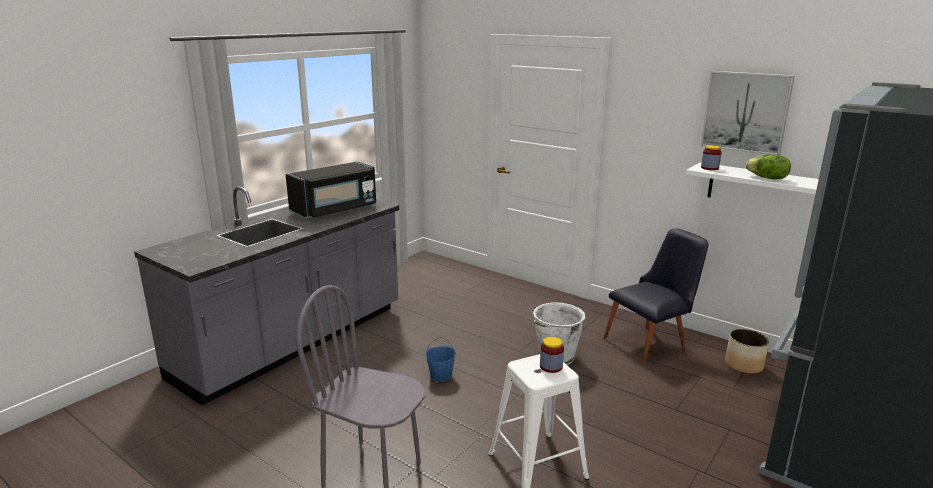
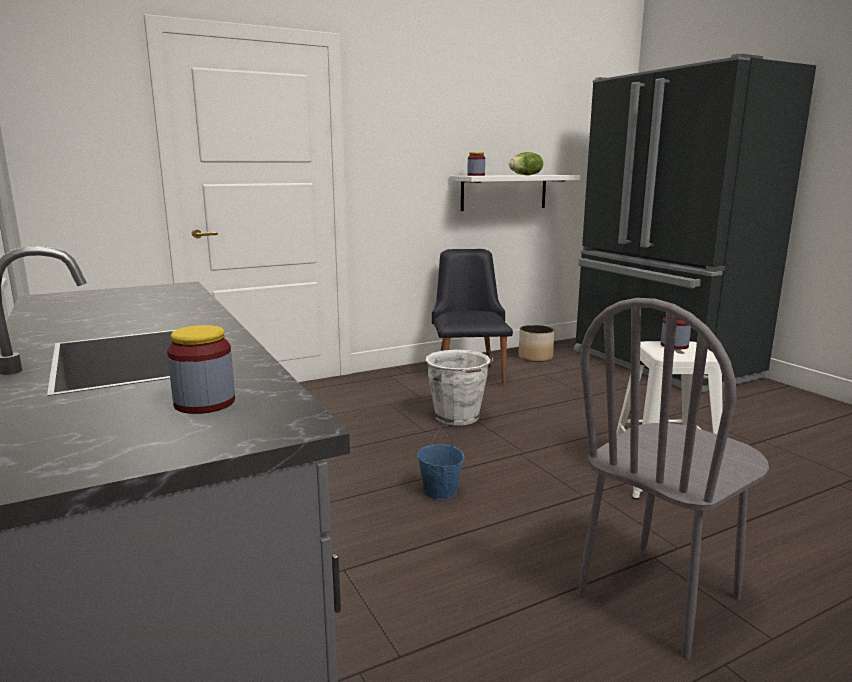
camera: 65 degrees left, 5 degrees down
(212, 254) = (204, 403): none -> jar
(335, 210) = (128, 306): black microwave -> none
(745, 112) = (482, 118): picture -> none

